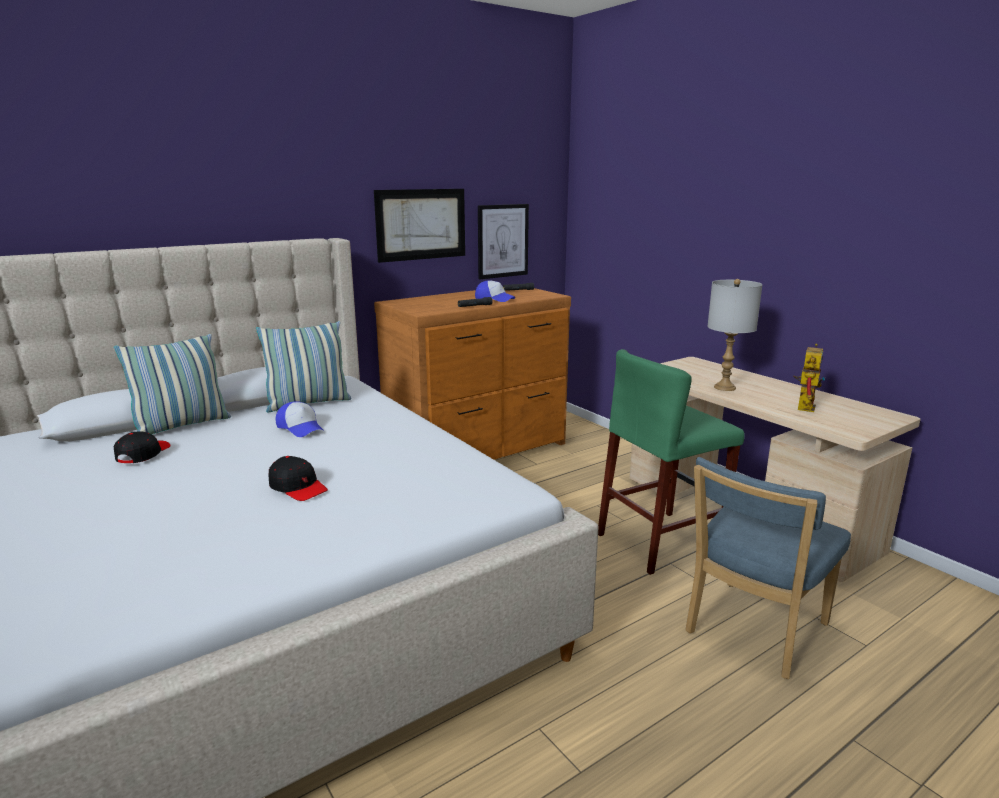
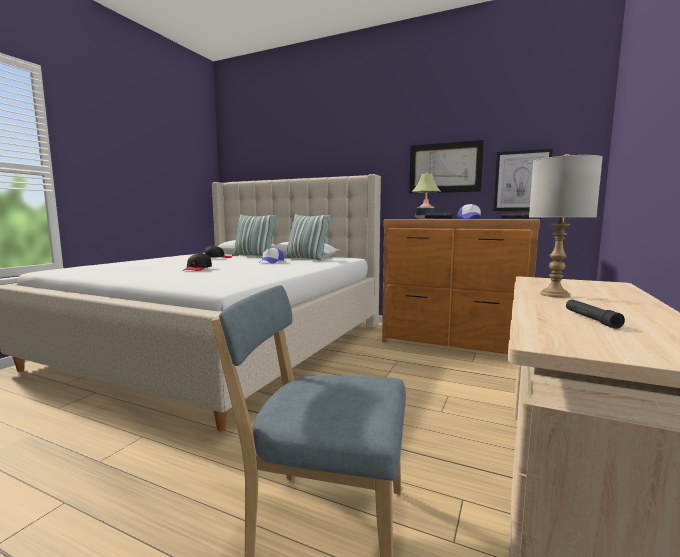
camera: 60 degrees right, 10 degrees down
(418, 300) = (425, 218): none -> table lamp
(660, 541) = (431, 435): green stool -> none
(804, 405) = (591, 319): toy robot -> black flashlight

